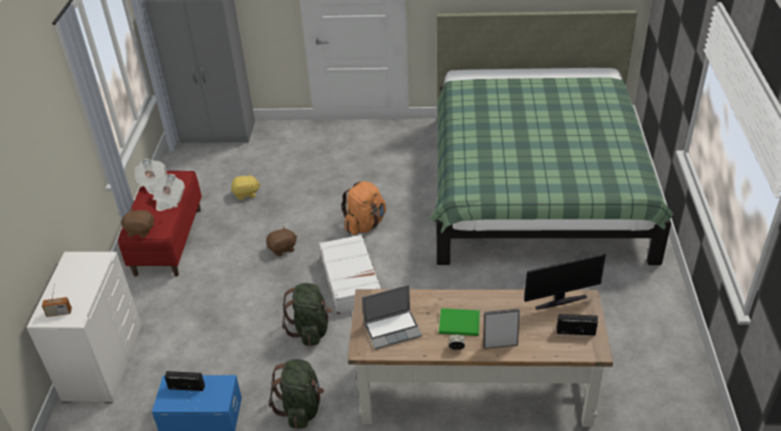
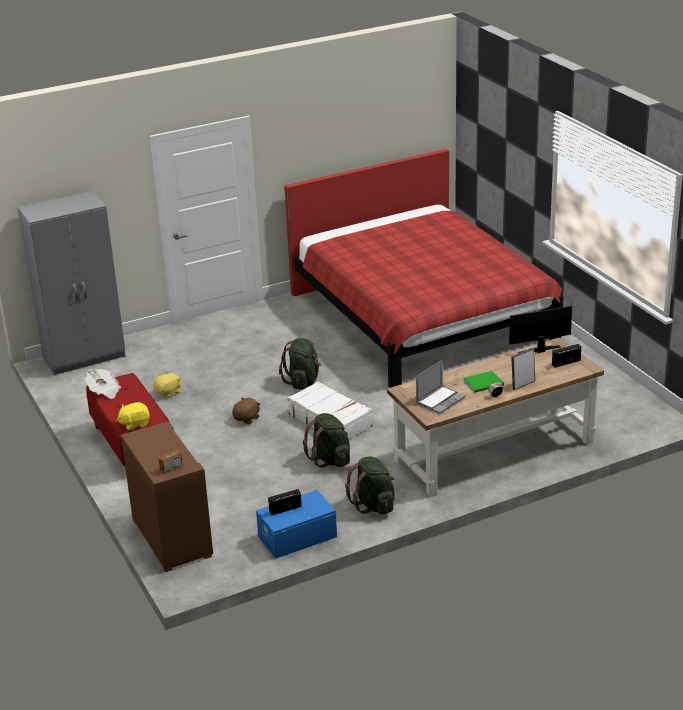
camera: 30 degrees left, 10 degrees down
(102, 363) = (171, 538): white dresser -> brown dresser
(140, 230) = (135, 424): brown plush toy -> yellow plush toy
(169, 200) = (135, 398): newspaper -> none
(365, 224) = (303, 382): orange backpack -> green backpack
(535, 186) = (421, 316): green bed -> red bed
(560, 301) = (540, 350): monitor -> monitor turned 150 degrees counterclockwise

